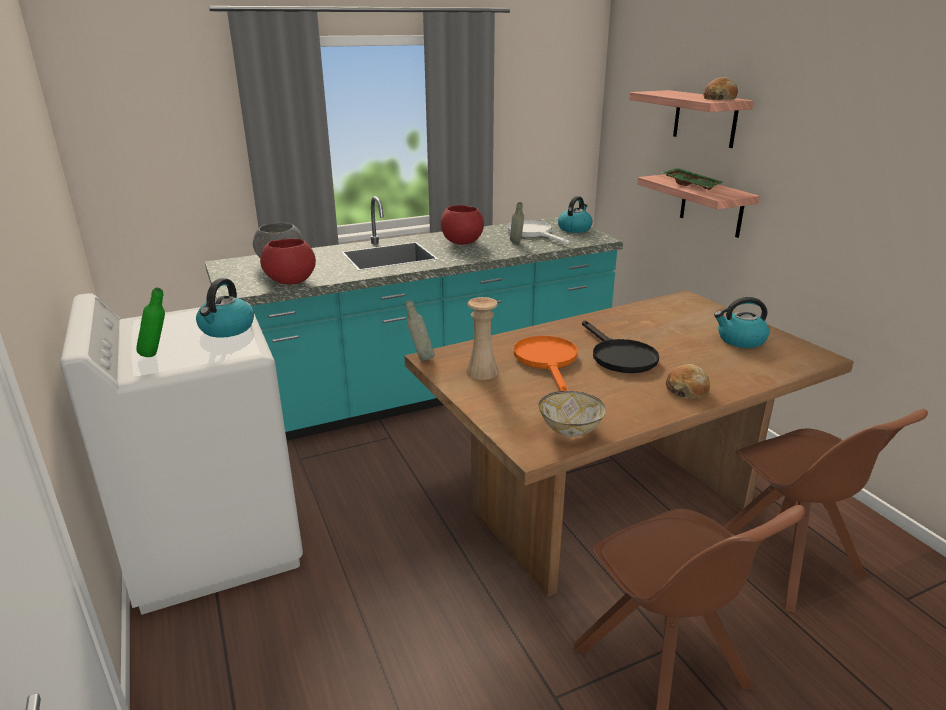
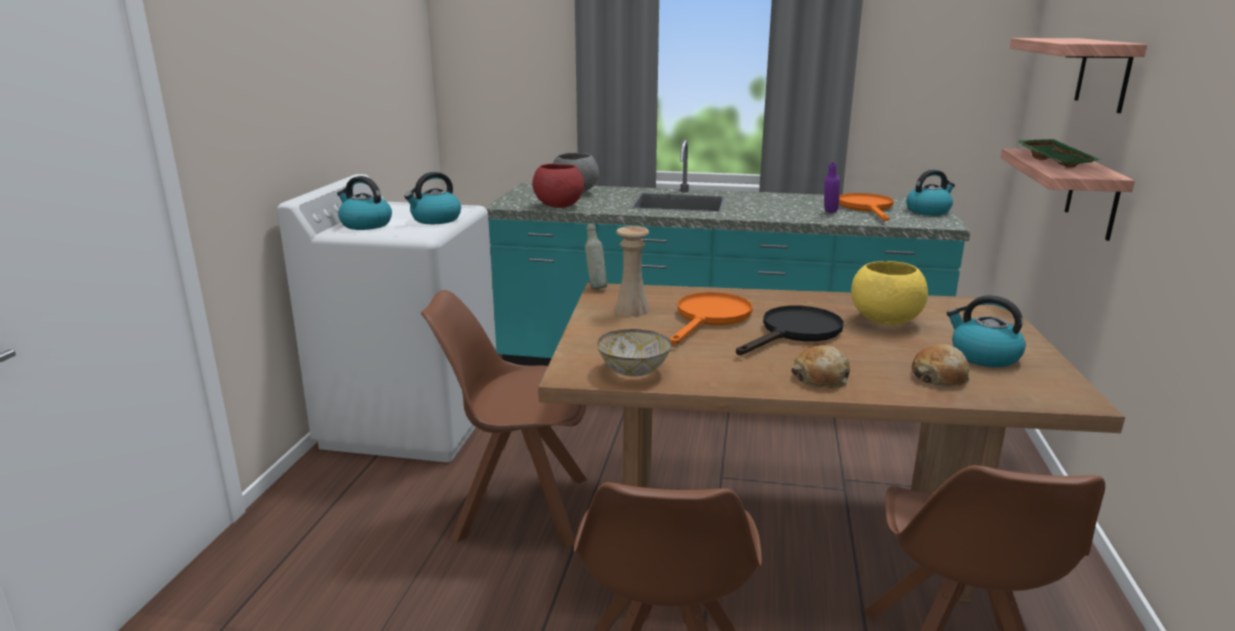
camera: 35 degrees right, 5 degrees down
(157, 355) = (365, 224): green bottle -> kettle
(408, 581) = (518, 508): none -> brown chair
(462, 243) = (770, 203): red bowl -> none
(516, 243) = (829, 213): grey bottle -> purple bottle
(533, 233) = (867, 208): white frying pan -> orange frying pan
(619, 356) = (795, 332): black frying pan -> black frying pan turned 150 degrees counterclockwise
(654, 329) = (884, 321): none -> yellow bowl
(719, 98) = (1098, 42): bread -> bread (939, 376)

